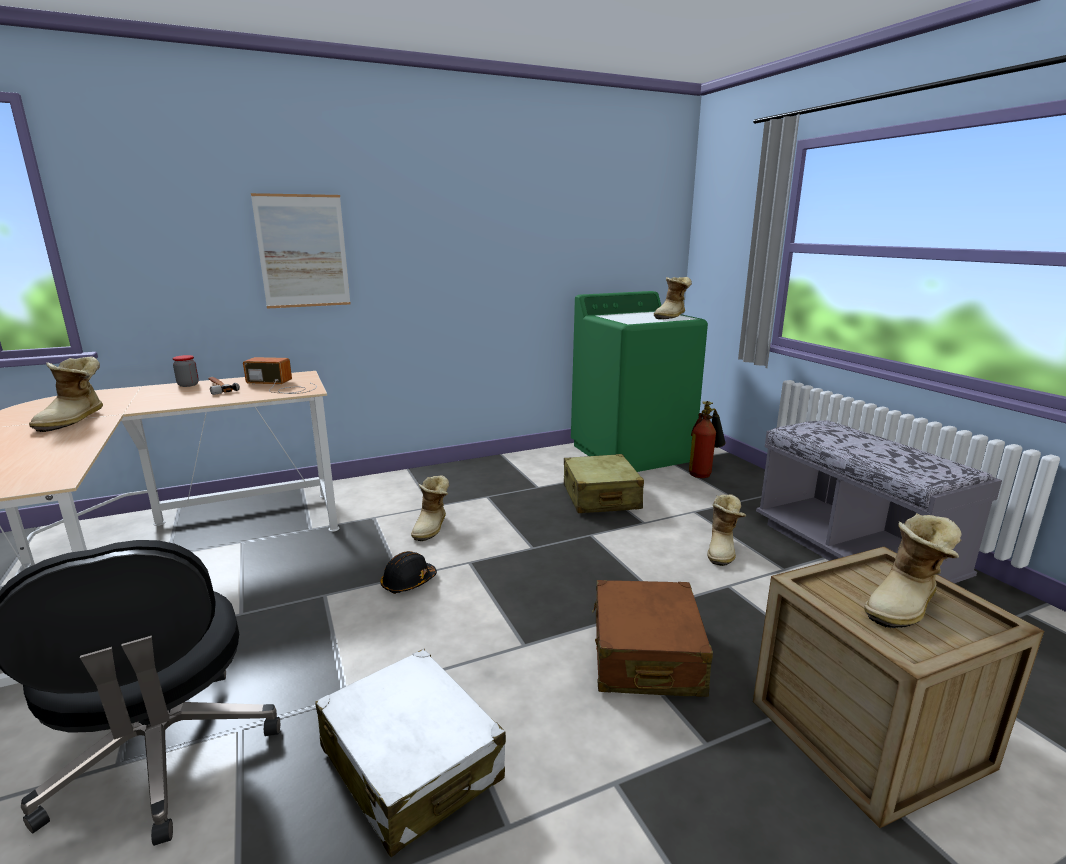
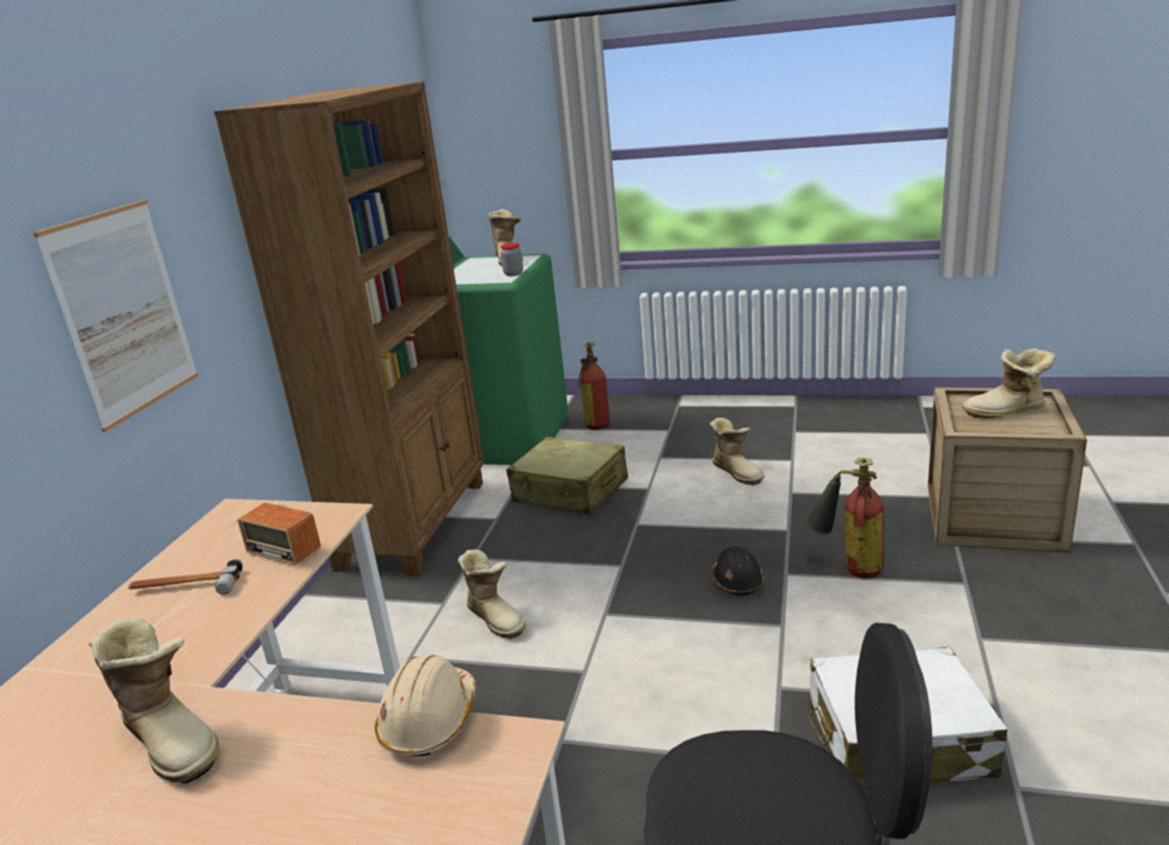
camera: 50 degrees left, 5 degrees up
(81, 458) = (429, 720): none -> beige hard hat
(188, 385) = (113, 615): jar -> jar (513, 274)
(281, 386) = (277, 533): radio -> radio turned 105 degrees counterclockwise
(408, 582) = (601, 667): black hard hat -> black hard hat (737, 581)
(504, 467) = (416, 523): none -> brown bookcase
(646, 655) = (848, 568): brown suitcase -> fire extinguisher
(853, 551) = (797, 423): grey bench -> none
(906, 606) = (1007, 412): boot -> boot turned 90 degrees clockwise

